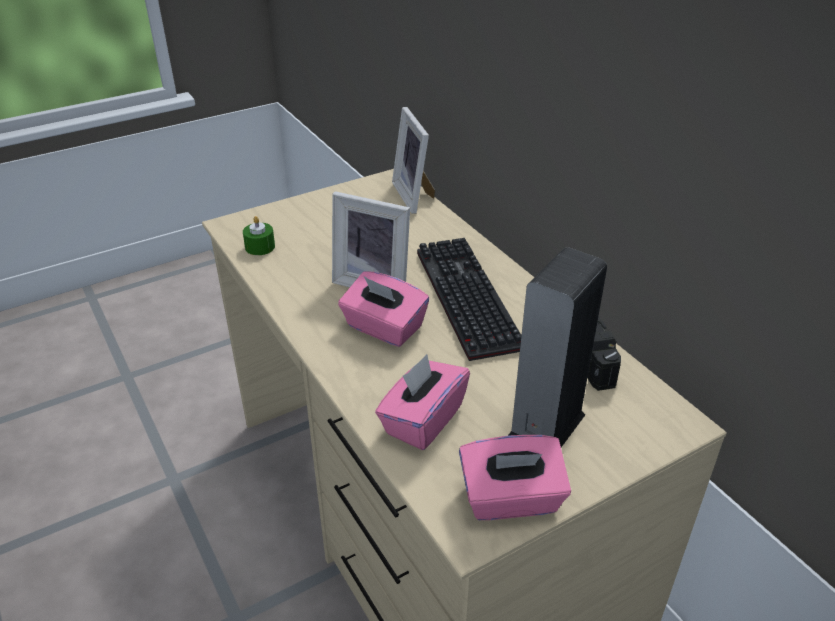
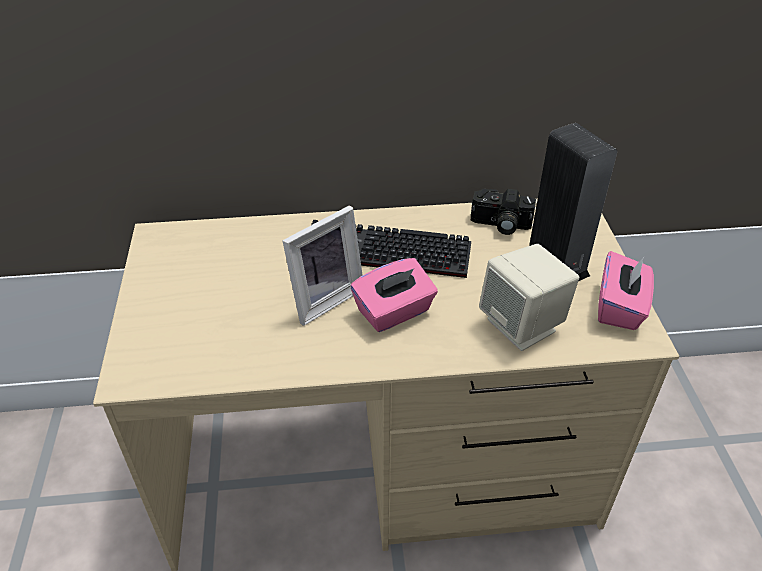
camera: 65 degrees left, 5 degrees up
(260, 247) = (194, 363): green candle -> none
(415, 196) = (201, 229): picture frame -> none
(422, 420) = (522, 325): pink tissue box -> beige speaker

